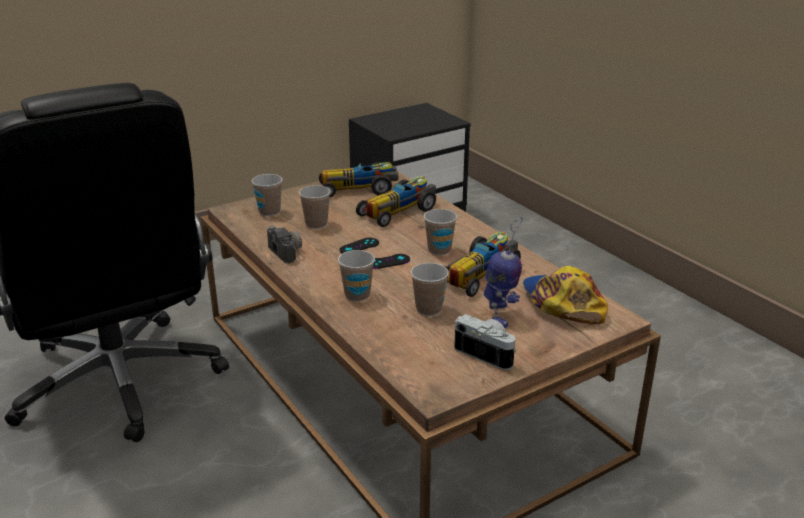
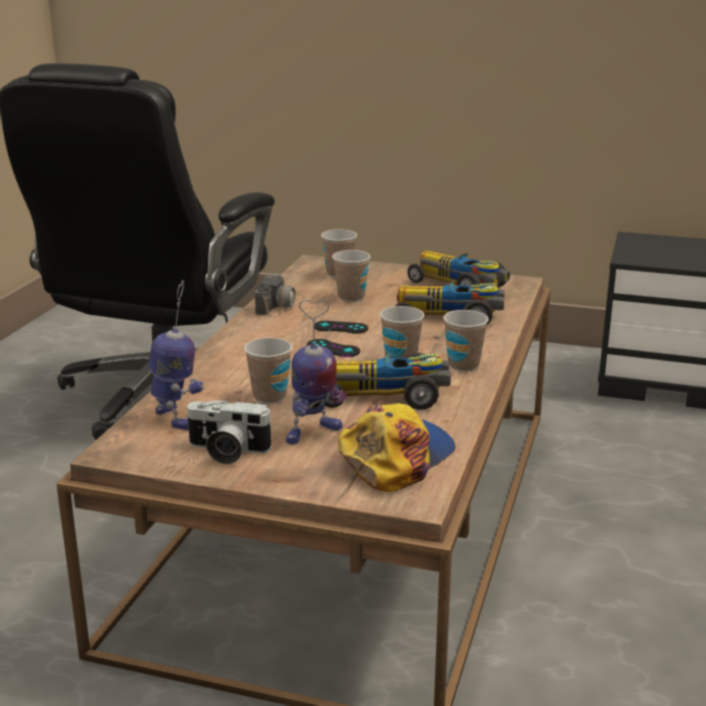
camera: 50 degrees right, 5 degrees down
(357, 295) = (245, 359): cup -> cup (463, 365)
(415, 353) = (177, 418): none -> toy robot
(488, 353) = (226, 452): camera -> camera turned 105 degrees clockwise

